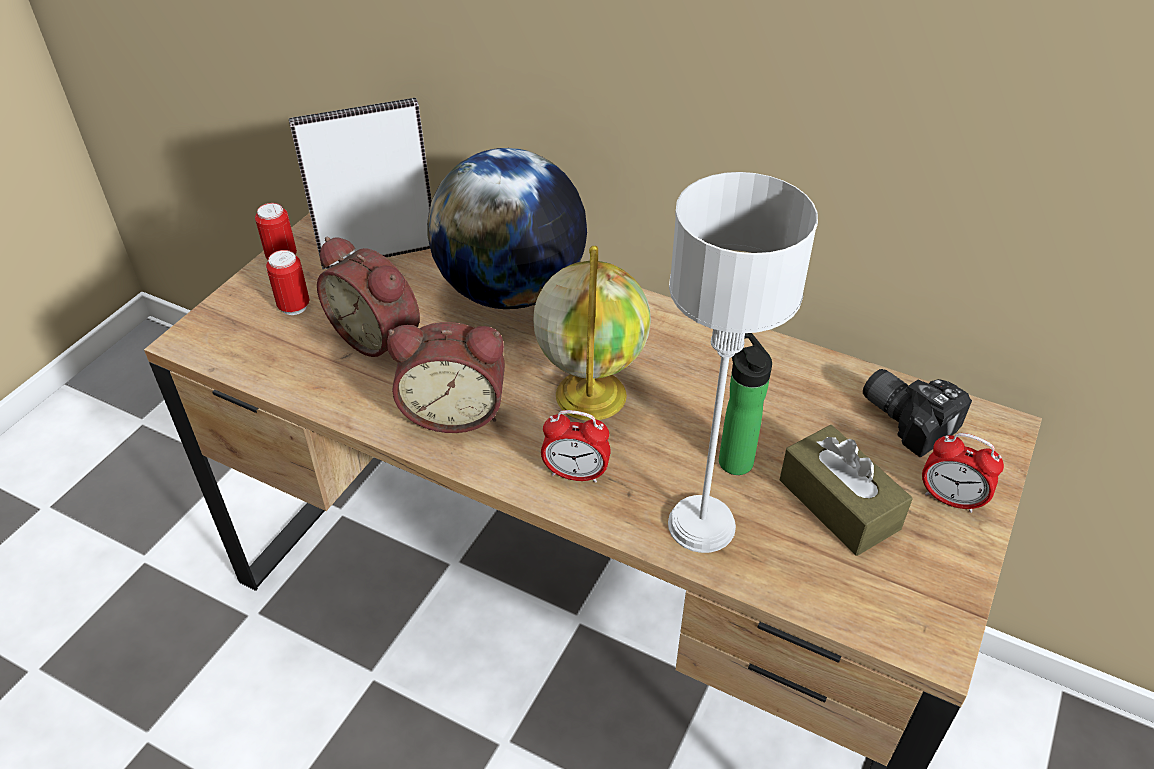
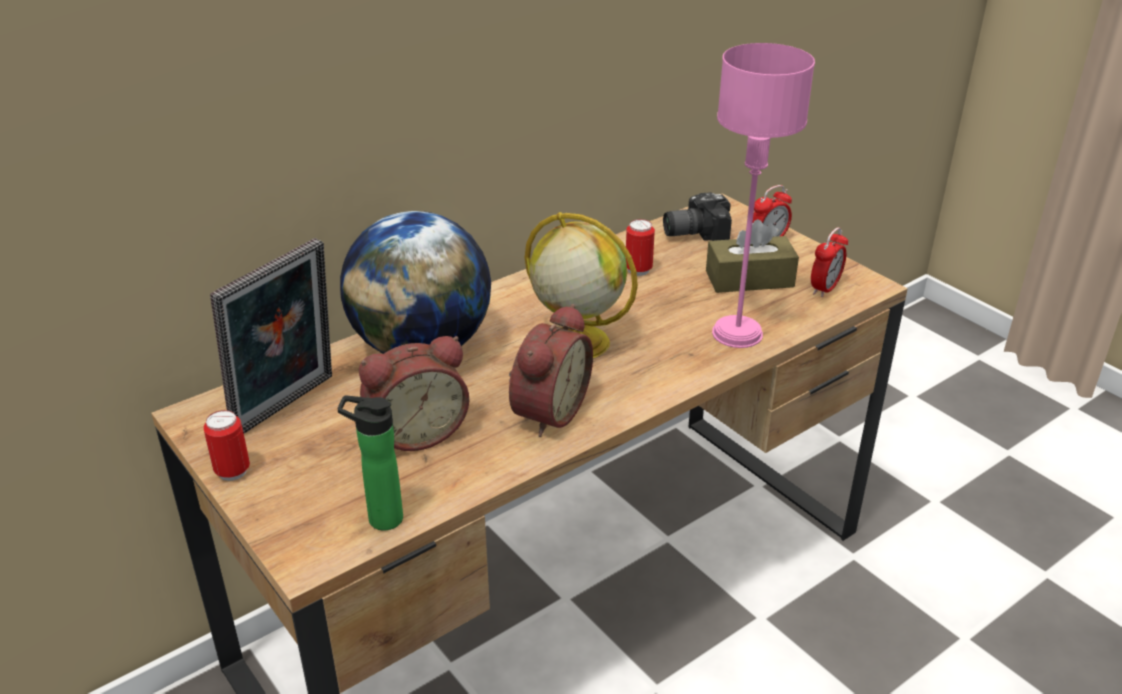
camera: 65 degrees left, 10 degrees down
(294, 307) = (322, 477): can -> can (638, 270)
(378, 251) = (288, 407): picture frame -> picture frame turned 150 degrees counterclockwise
(575, 474) = (657, 371): alarm clock -> alarm clock (825, 288)
(700, 524) = (736, 333): grey table lamp -> pink table lamp
(733, 458) = (685, 303): bottle -> bottle (380, 518)

